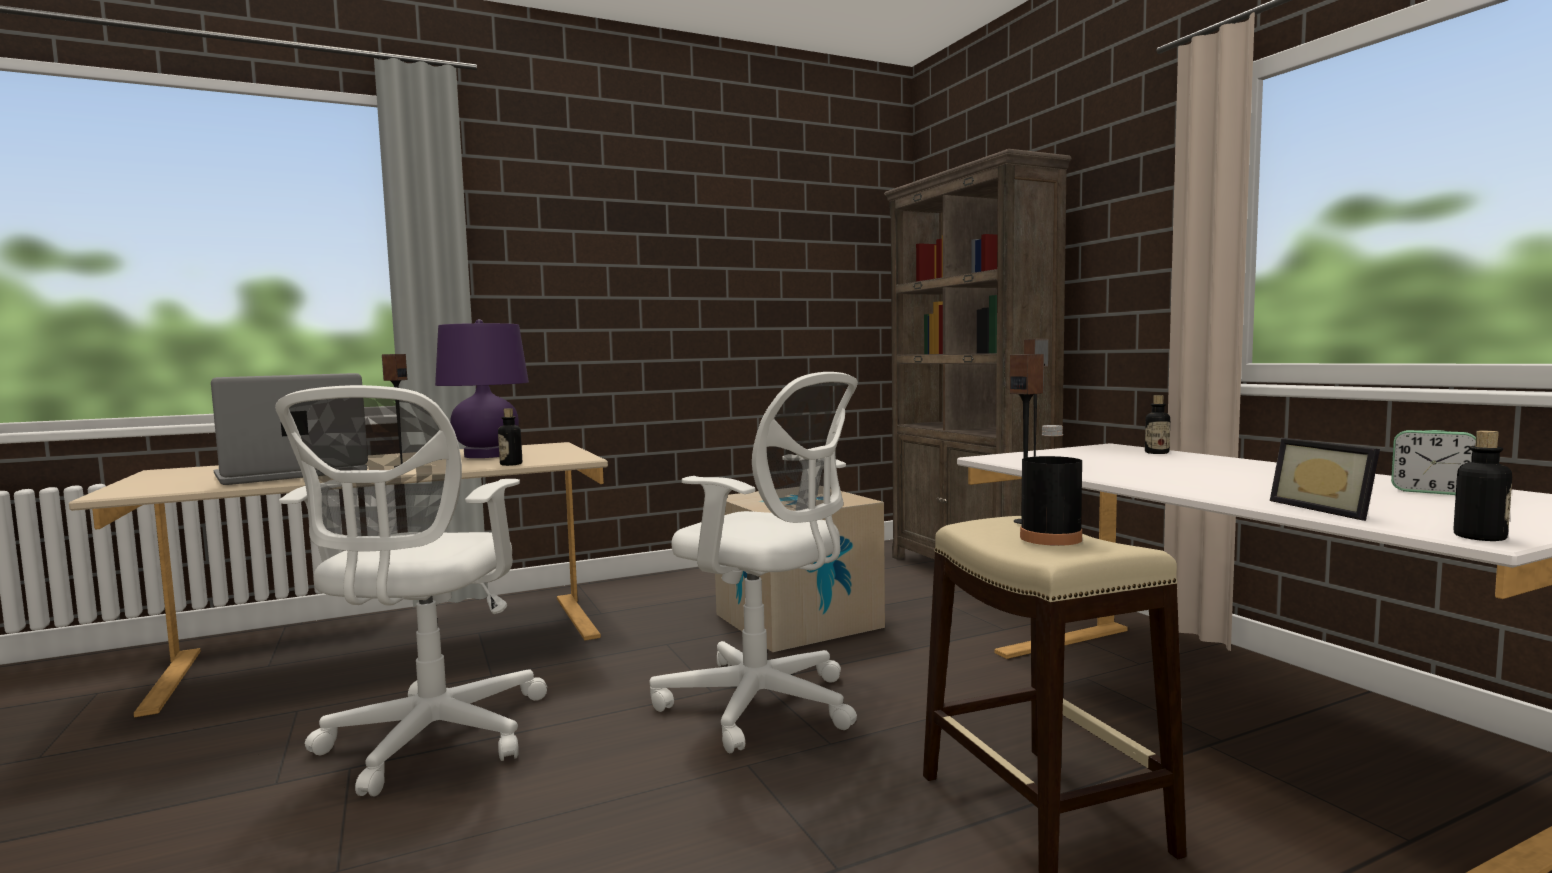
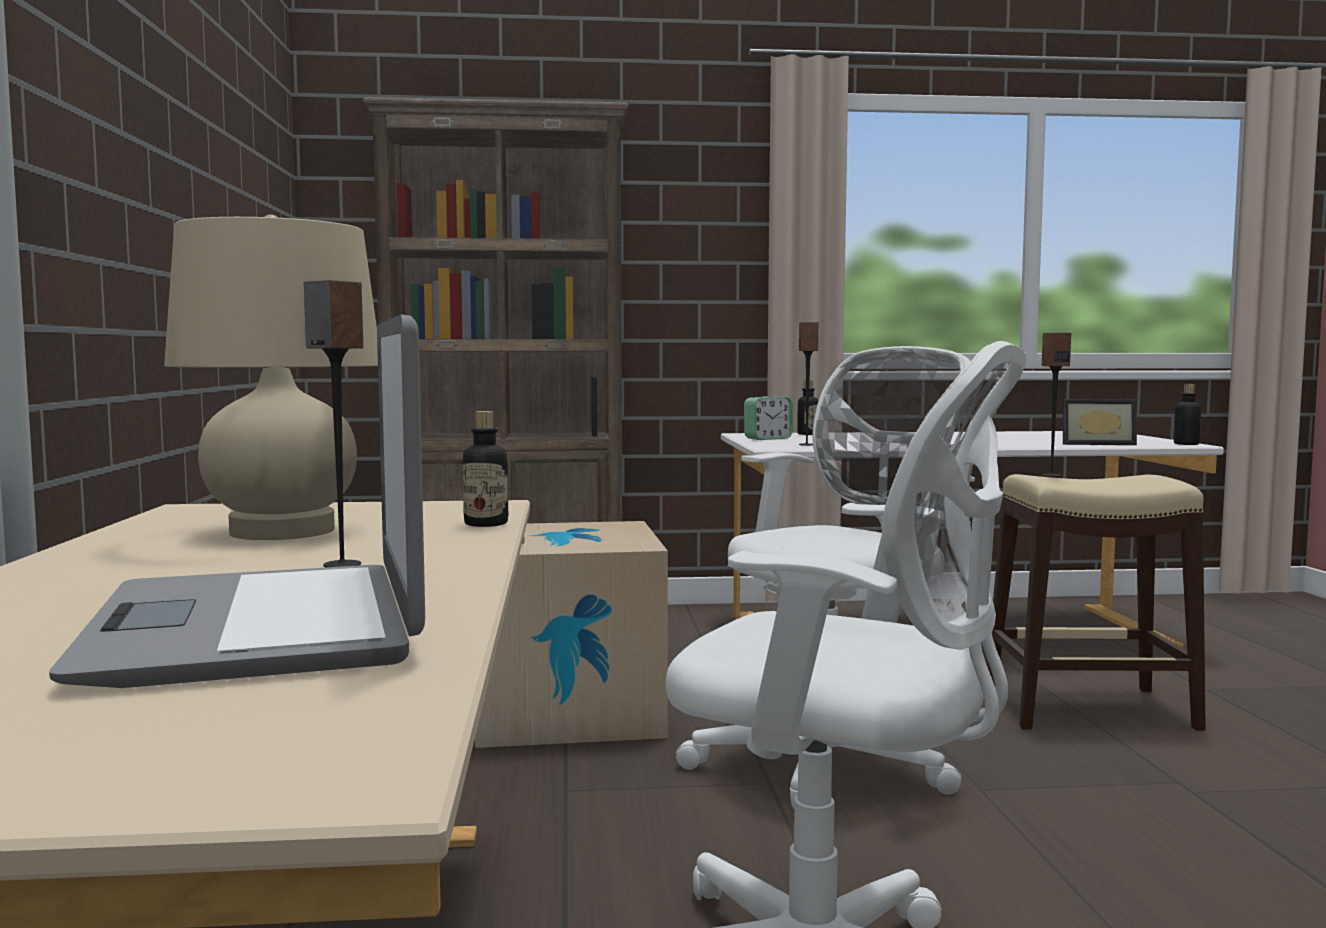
camera: 70 degrees left, 0 degrees up
(487, 455) = (282, 531): purple table lamp -> beige table lamp
(1050, 538) = (1109, 479): black bottle -> none
(1432, 491) = (1040, 434): alarm clock -> alarm clock (767, 438)

